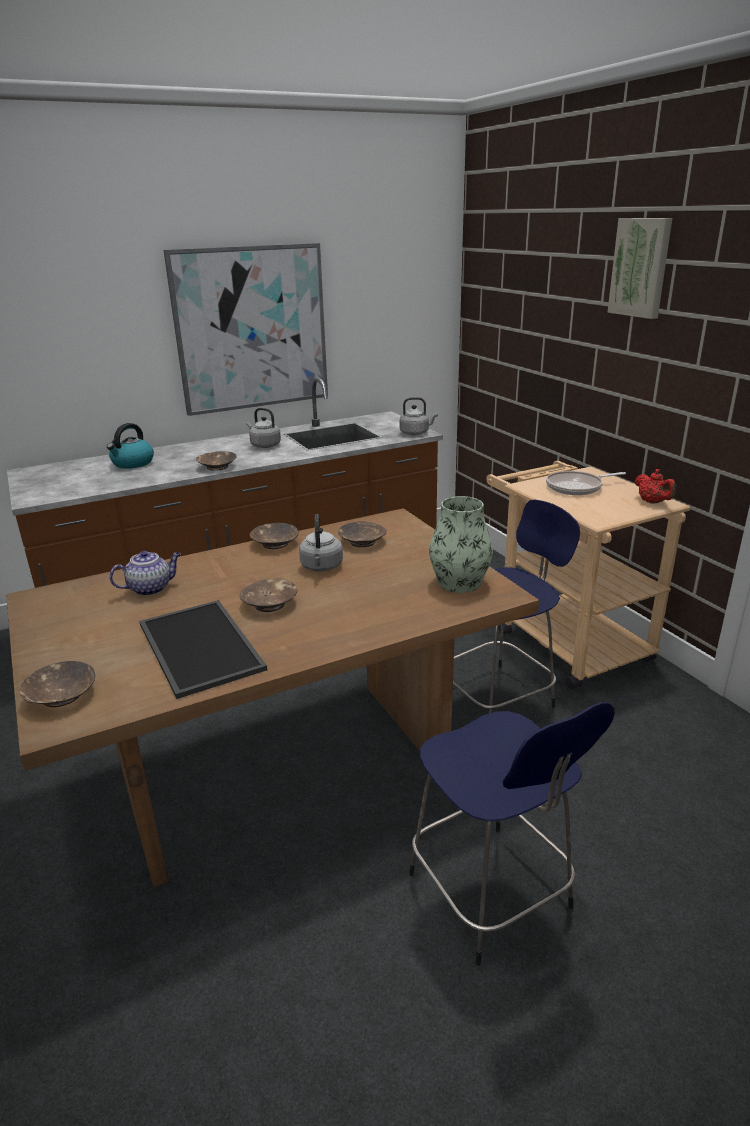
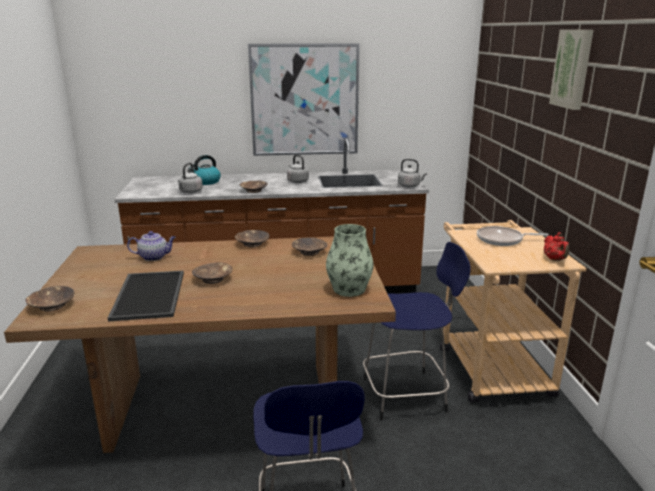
camera: 20 degrees right, 5 degrees down
(321, 567) = (267, 263): grey kettle -> grey kettle (190, 192)

